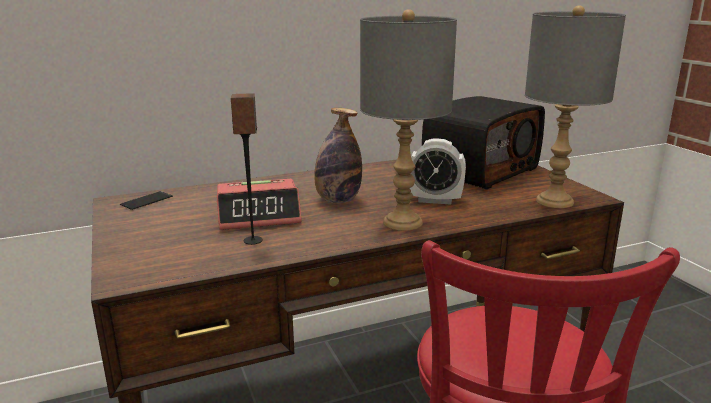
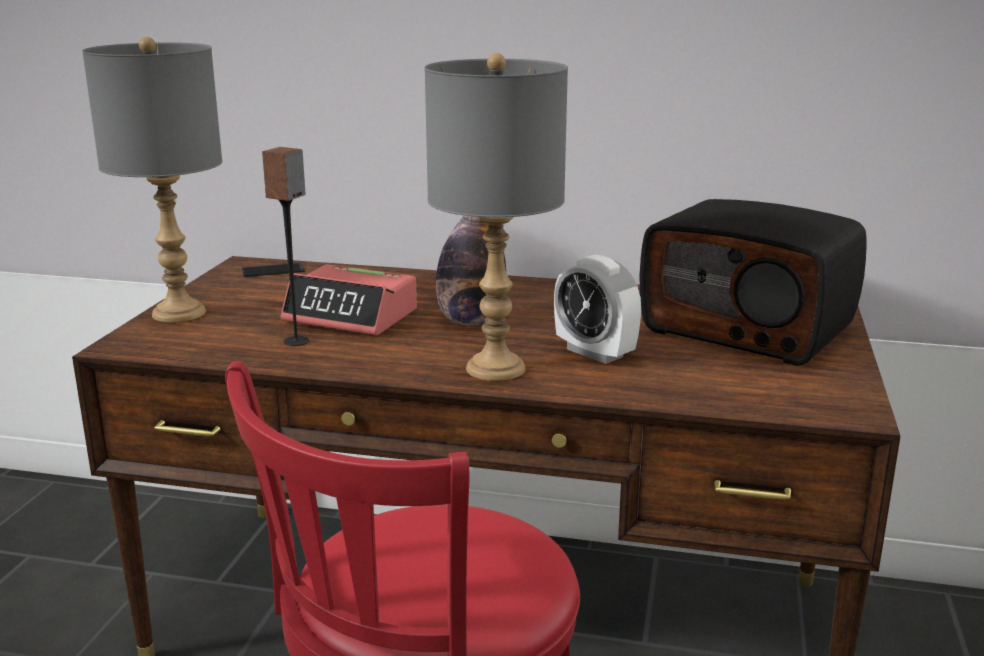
camera: 35 degrees right, 0 degrees up
(479, 170) = (749, 329): radio -> radio turned 45 degrees clockwise
(554, 201) = (773, 402): grey table lamp -> grey table lamp (178, 313)

